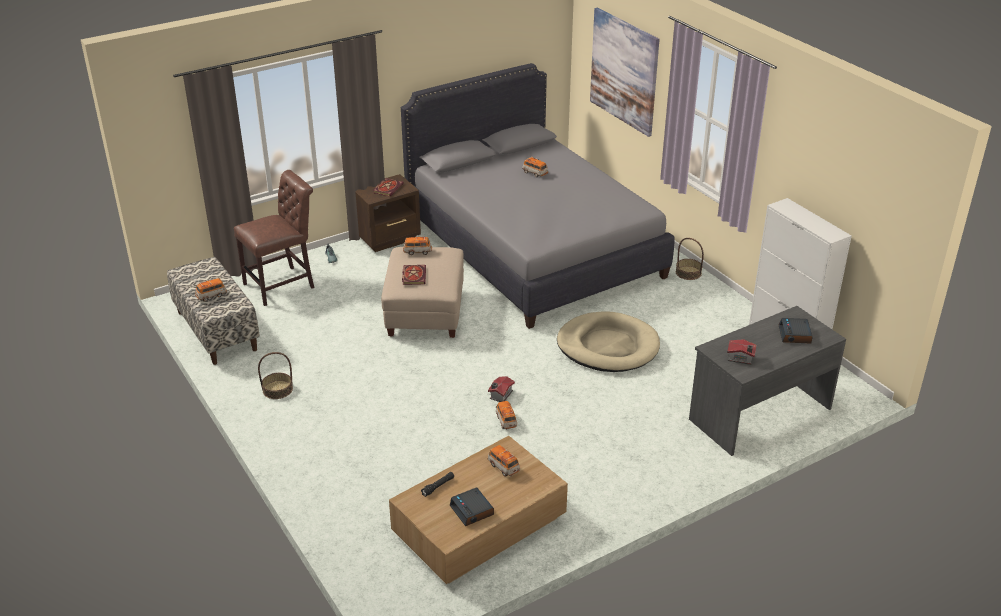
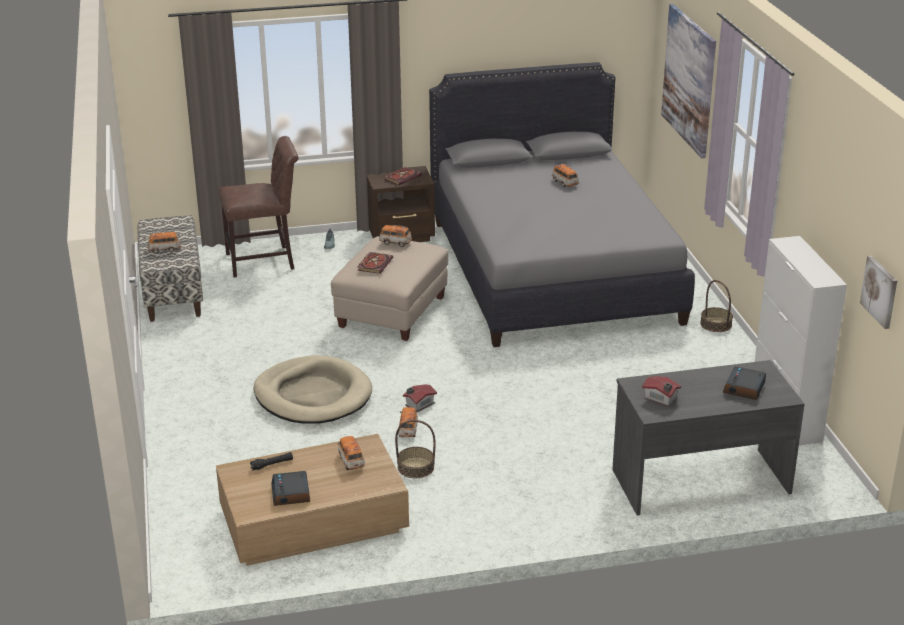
camera: 20 degrees right, 5 degrees down
(277, 390) = (196, 355): basket -> basket (415, 467)
(608, 346) = (569, 380): beige dog bed -> beige dog bed (313, 395)
(890, 239) = (880, 291): none -> picture

